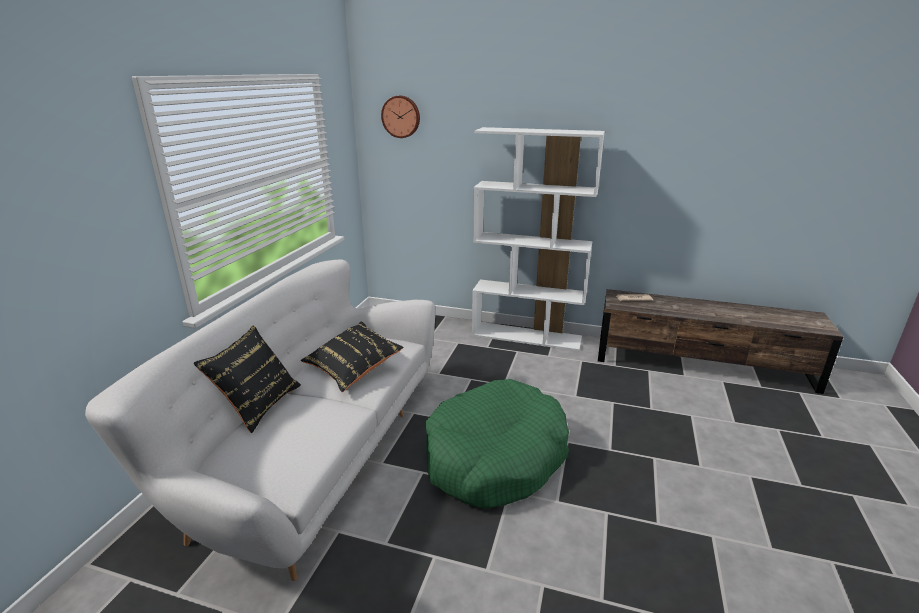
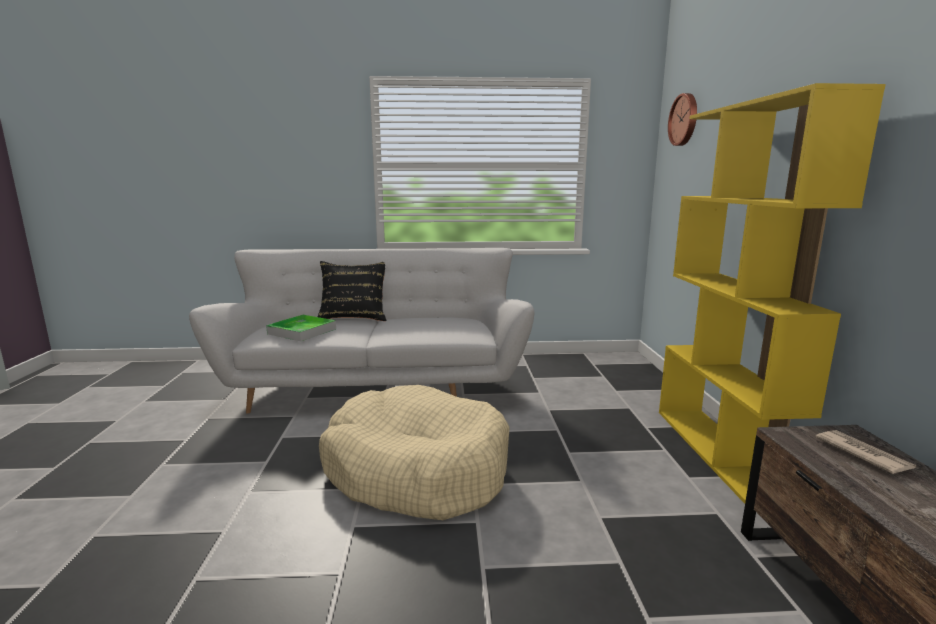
camera: 70 degrees right, 10 degrees down
(292, 445) = (302, 331): none -> tray
(353, 368) = (420, 328): black pillow -> none
(495, 457) = (416, 470): green dog bed -> beige dog bed
(527, 336) = (721, 451): white bookcase -> yellow bookcase

